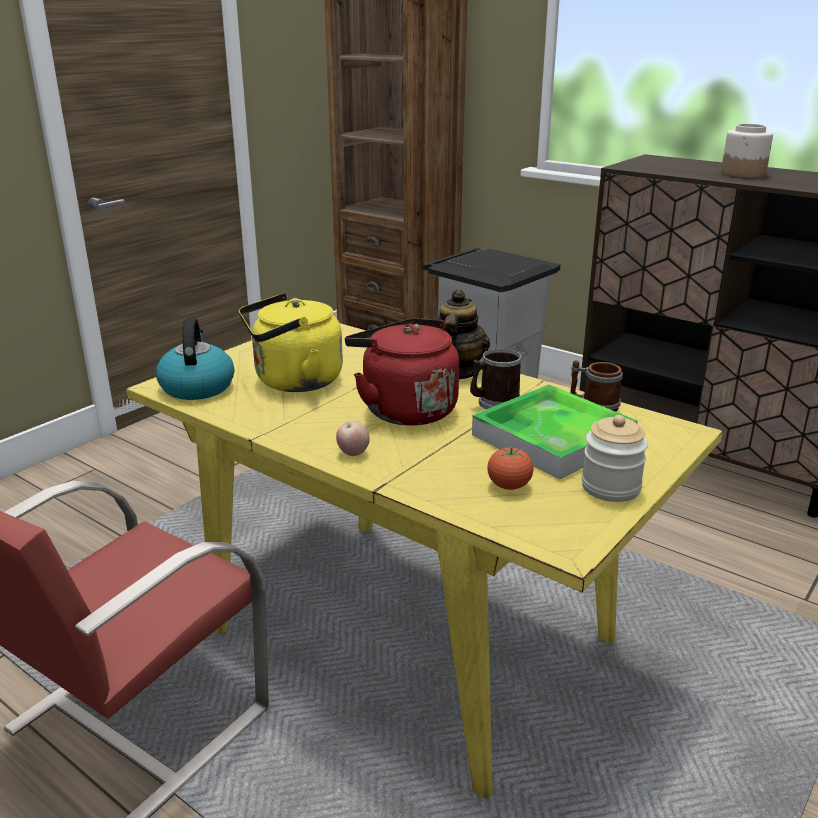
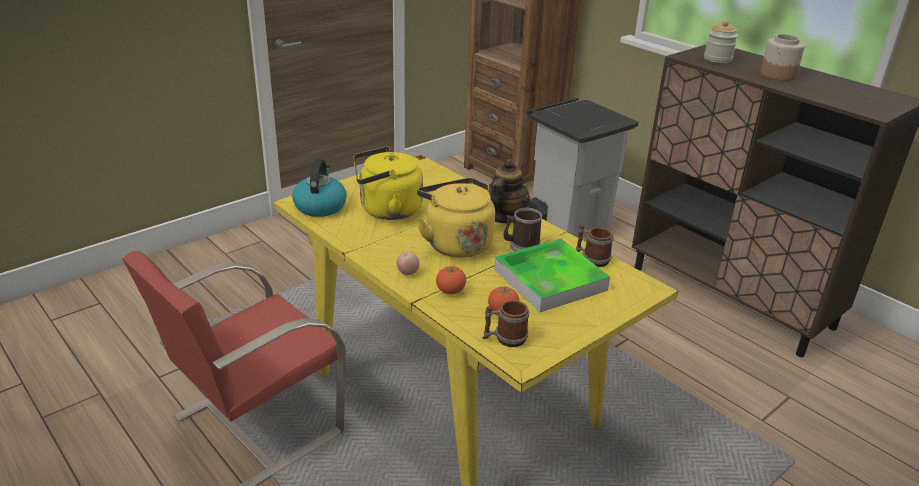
camera: 10 degrees right, 5 degrees up
(404, 409) = (456, 243): red kettle -> yellow kettle
(423, 469) = (450, 291): none -> tomato
(528, 519) = (505, 338): none -> mug
(610, 487) = (572, 323): jar -> jar (717, 59)

